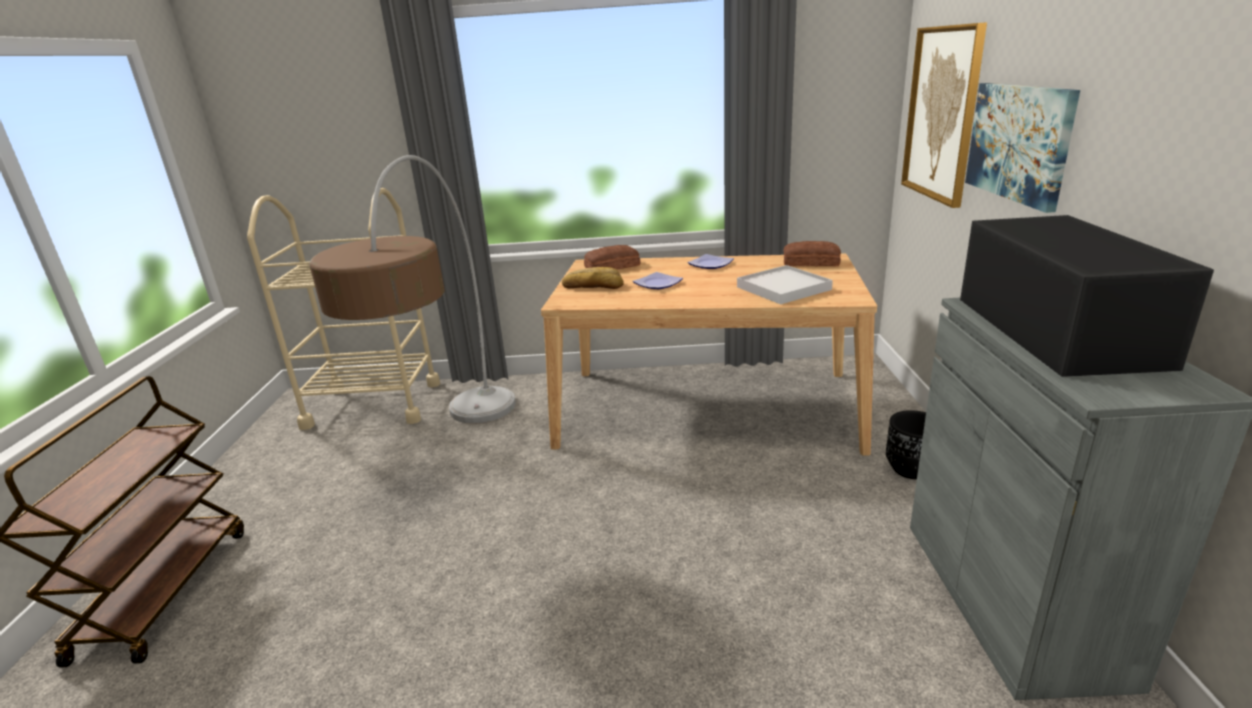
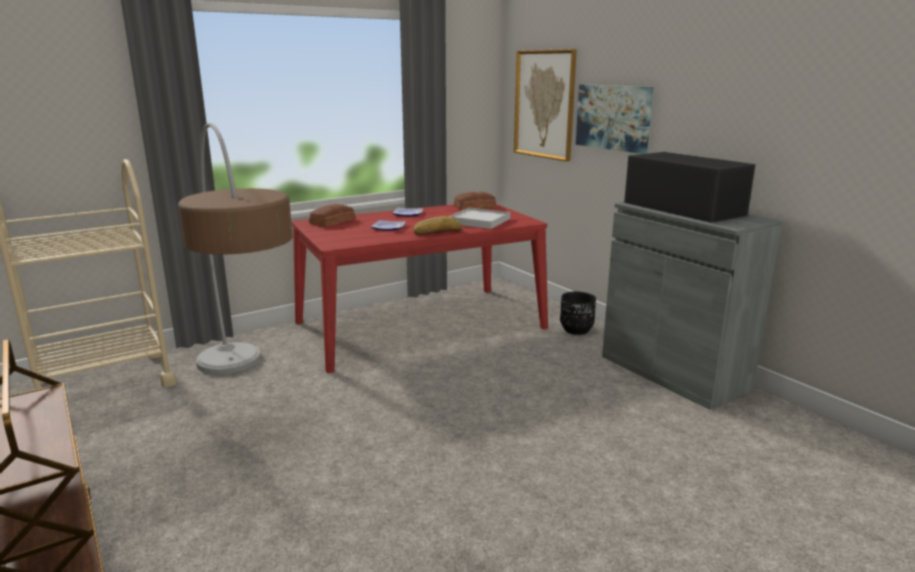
camera: 35 degrees left, 5 degrees down
(593, 286) = (339, 233): bread -> bread (437, 232)
(706, 408) = (420, 325): beige dining table -> red dining table

